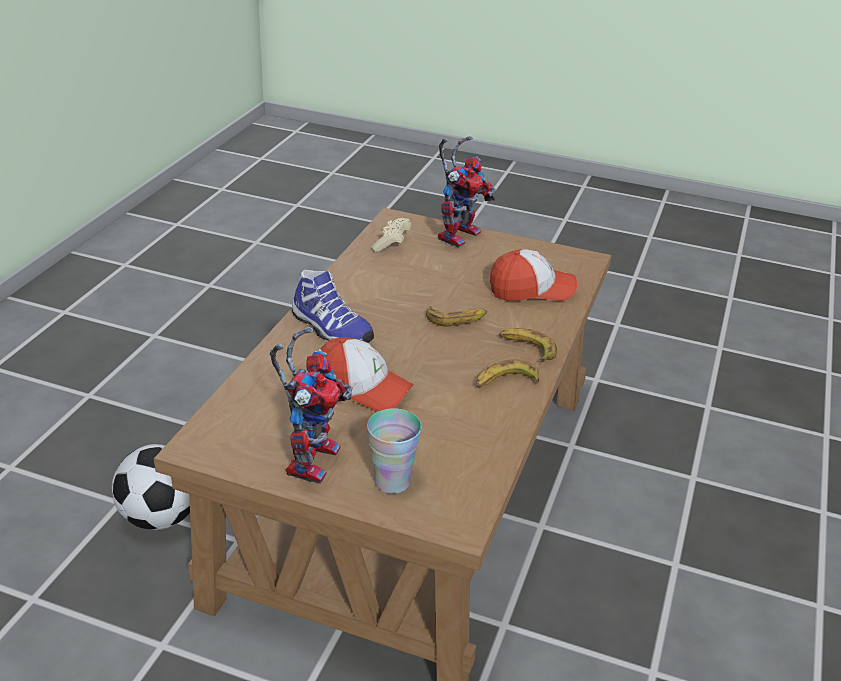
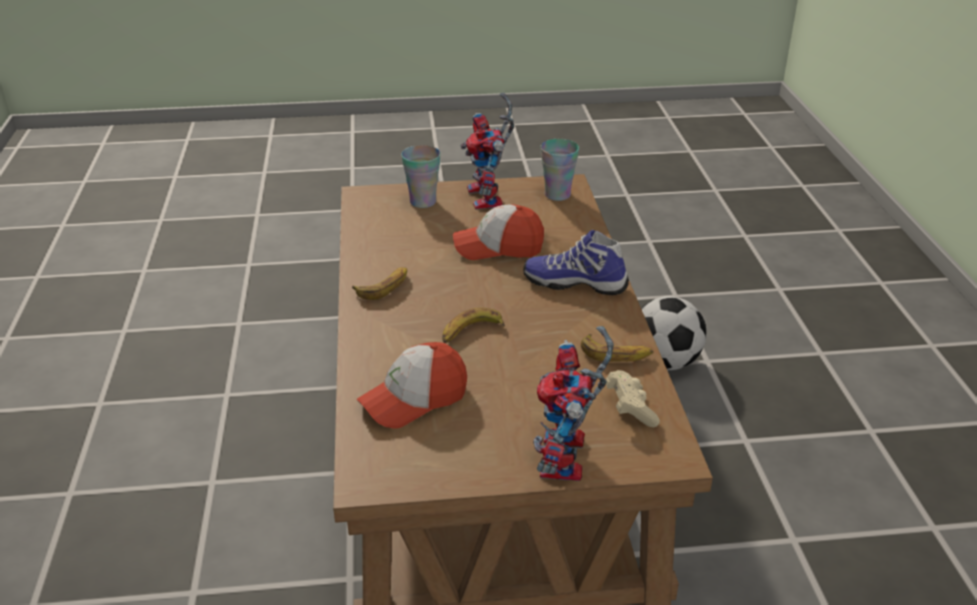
camera: 155 degrees right, 0 degrees up
(226, 434) = (557, 195): none -> cup
(527, 349) = (381, 324): banana -> banana (616, 354)

